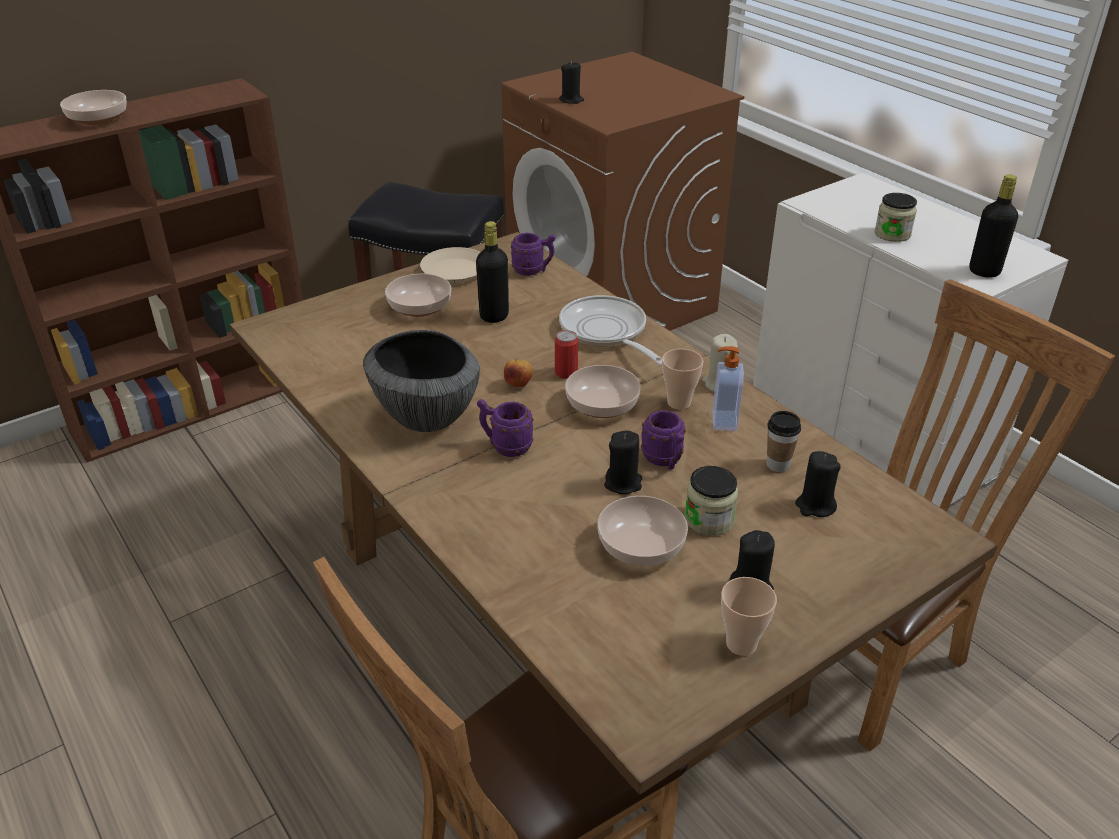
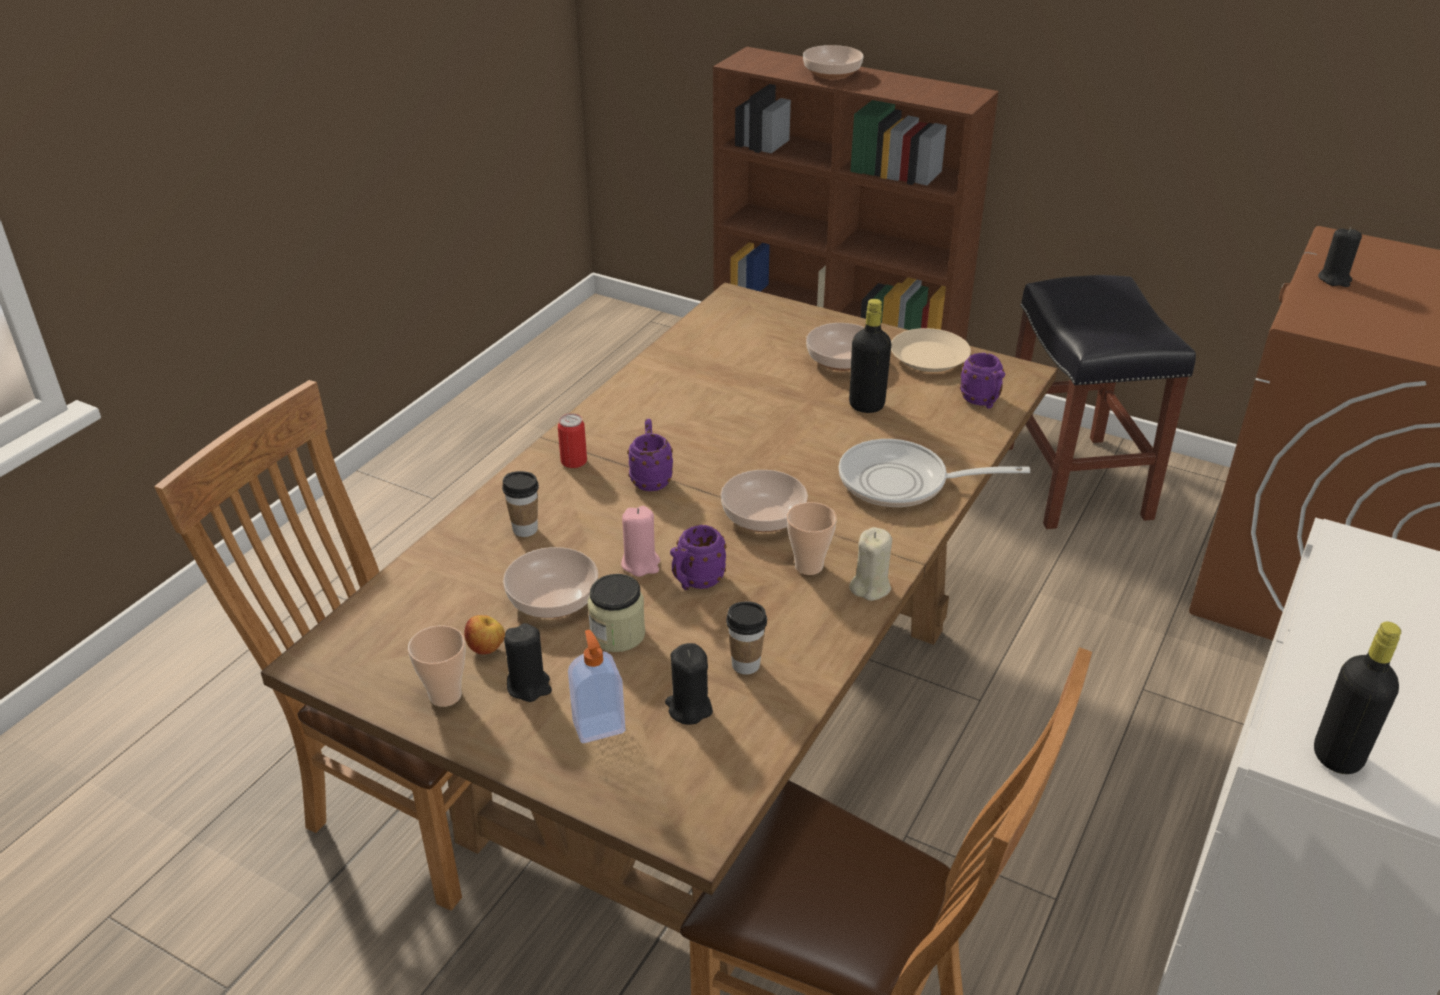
camera: 65 degrees right, 0 degrees up
(427, 417) = (663, 423): bowl -> none
(518, 385) = (756, 456): apple -> apple (486, 649)
(527, 539) = (525, 529): none -> cup
(566, 373) = (802, 478): can -> can (574, 461)
(606, 333) = (902, 483): frying pan -> frying pan turned 120 degrees counterclockwise
(623, 483) = (641, 563): black candle -> pink candle
(723, 421) = (799, 606): soap dispenser -> soap dispenser (598, 726)
(892, 234) = (1349, 640): jar -> none

